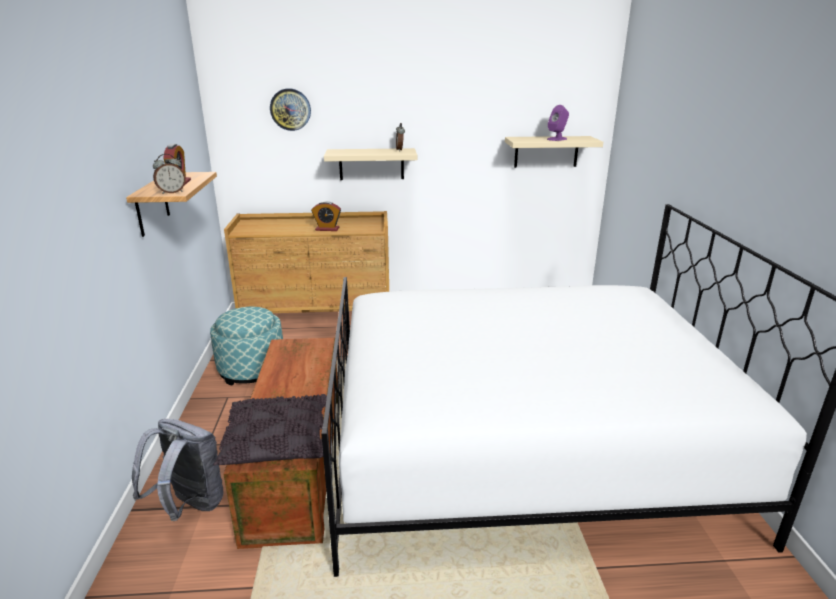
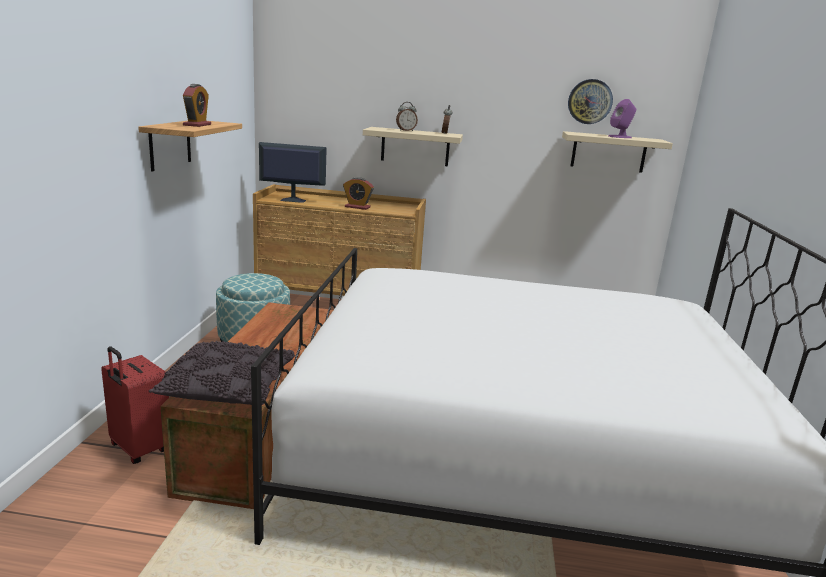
camera: 10 degrees right, 5 degrees down
(172, 192) = (183, 128): alarm clock -> alarm clock (405, 130)
(189, 506) = (139, 449): grey backpack -> red suitcase
(262, 230) = (292, 200): none -> monitor
(290, 109) = (339, 82): wall clock -> wall clock (590, 101)

